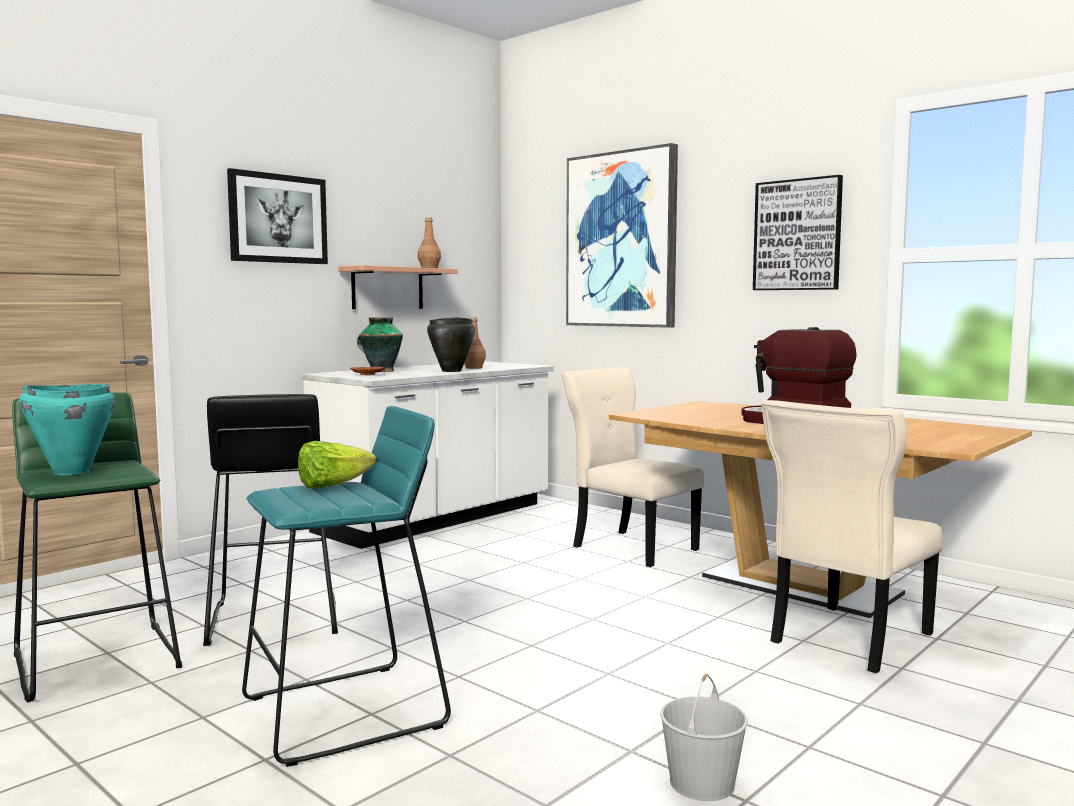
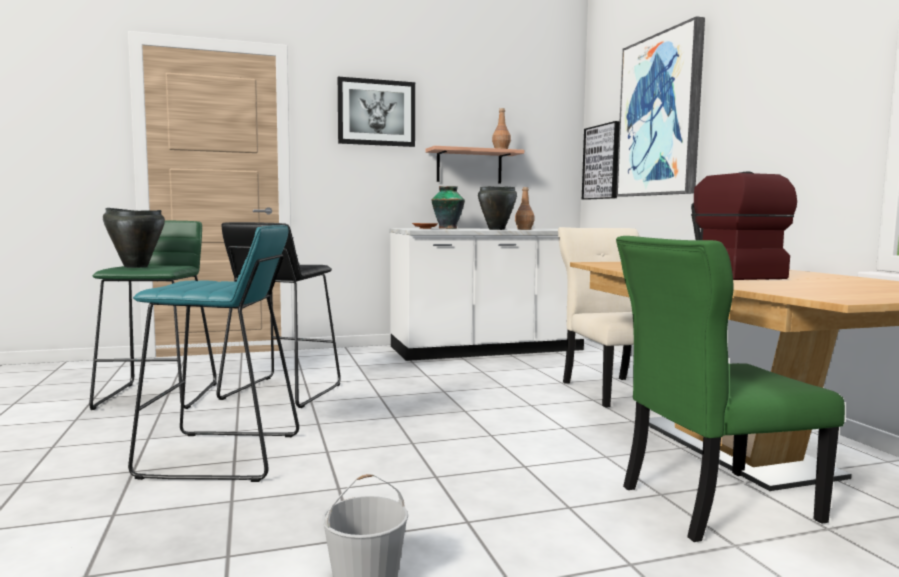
camera: 30 degrees right, 0 degrees up
(71, 472) = (135, 266): turquoise cooking pot -> black cooking pot
(332, 486) = (225, 282): lettuce -> none
(797, 235) = (802, 88): picture -> picture (601, 162)
(847, 639) = (711, 504): beige chair -> green chair

